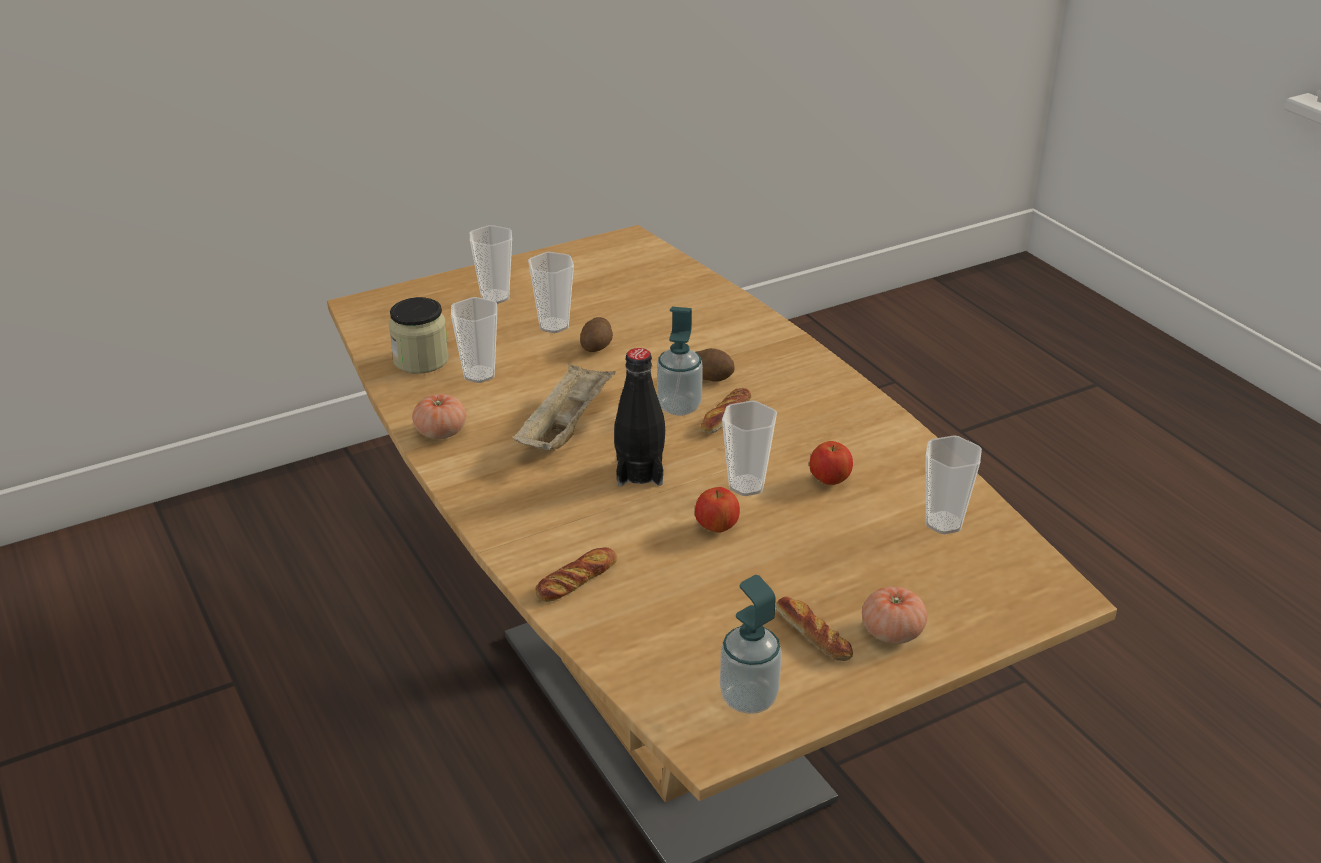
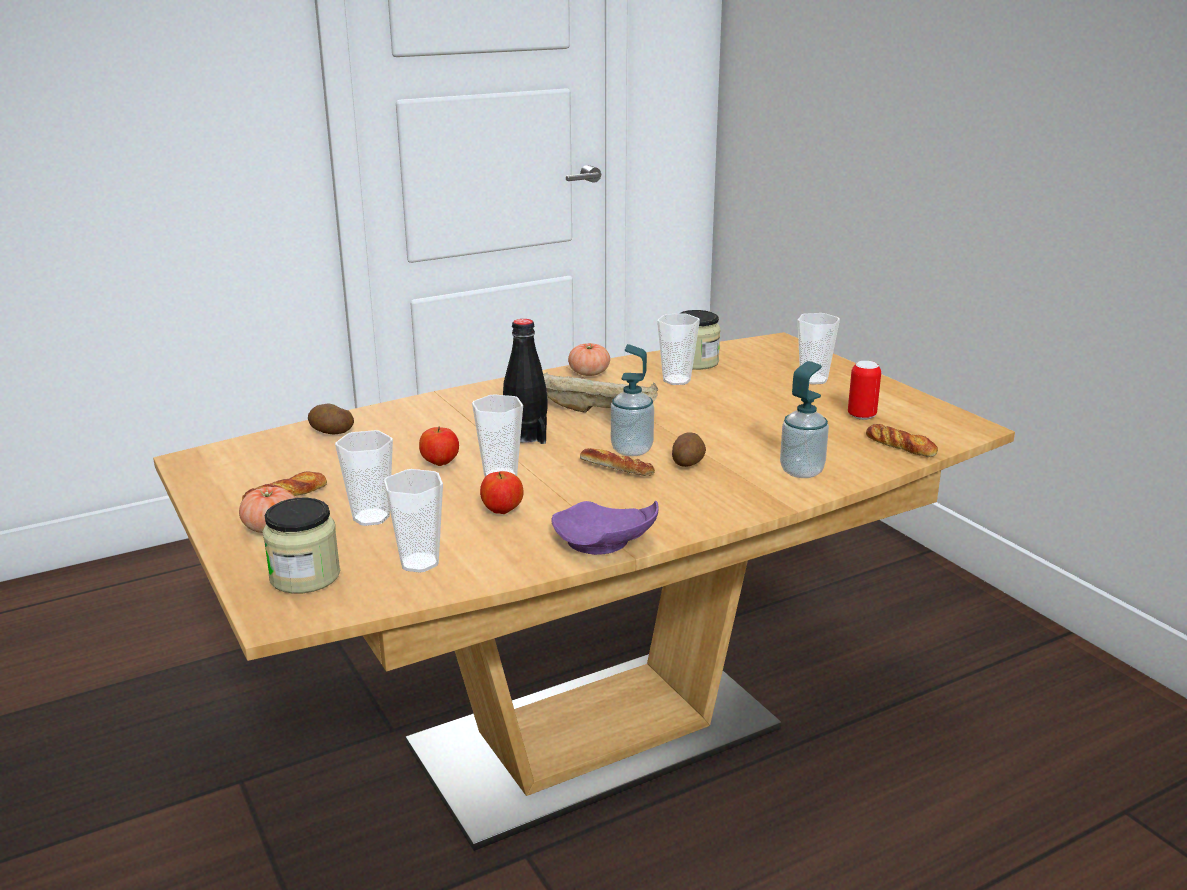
camera: 90 degrees right, 10 degrees down
(553, 325) = (769, 401): cup -> cup (371, 517)
(576, 580) = (389, 418): bread -> bread (900, 446)
(597, 347) = (734, 418): potato -> potato (331, 432)
(598, 283) = (861, 416): none -> can
(749, 698) = (228, 472): soap dispenser -> soap dispenser (801, 471)
(885, 424) = (604, 544): none -> purple plate
(988, 591) = (305, 576): none -> jar

